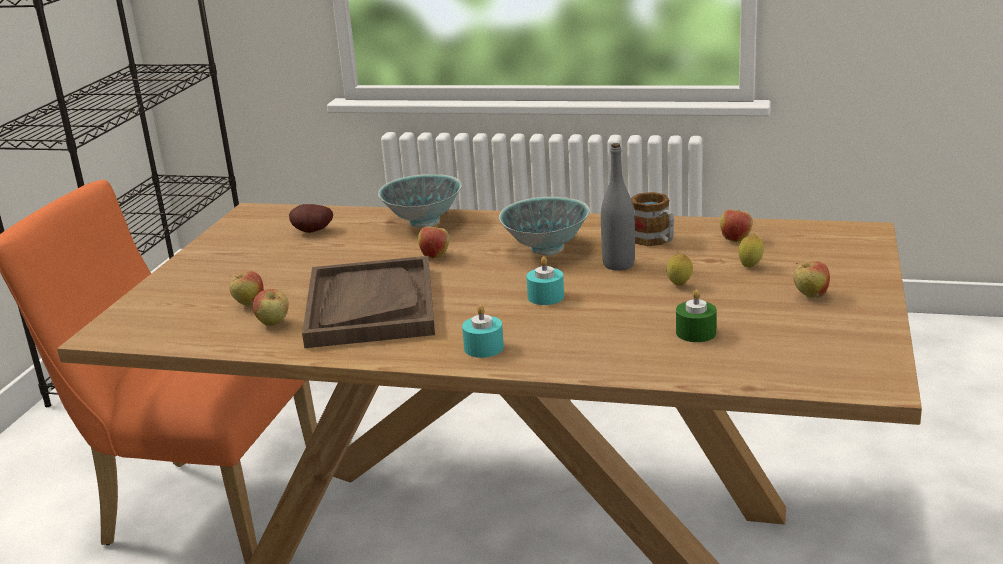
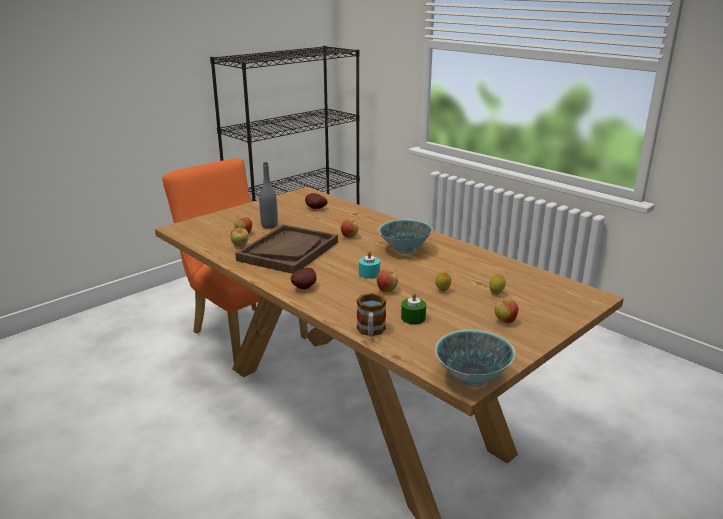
camera: 30 degrees right, 0 degrees up
(423, 222) = (368, 219): bowl -> bowl (472, 378)
(484, 348) = (305, 288): turquoise candle -> potato
(618, 265) = (428, 269): grey bottle -> grey bottle (269, 226)
(655, 241) = (465, 263): mug -> mug (371, 332)
(735, 240) = (510, 277): apple -> apple (387, 290)

